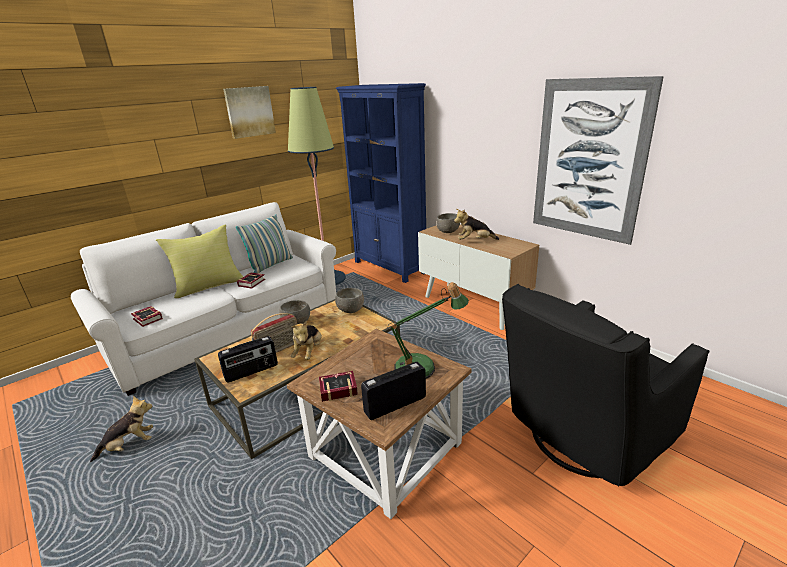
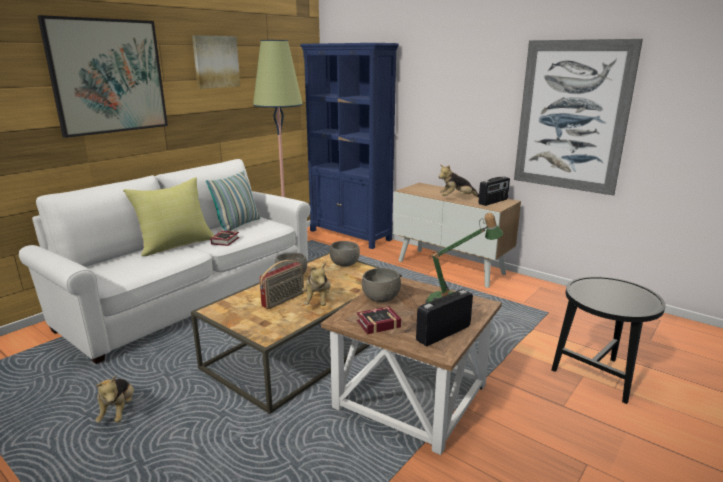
camera: 10 degrees left, 5 degrees down
(129, 446) = (118, 411): plush toy -> plush toy turned 120 degrees clockwise
(143, 135) = (108, 76): none -> picture
(147, 319) = (119, 276): book -> none
(251, 371) = (263, 320): radio -> radio (493, 202)
(447, 231) = (425, 191): grey bowl -> grey bowl (380, 298)
(582, 439) = (598, 375): black armchair -> black side table

